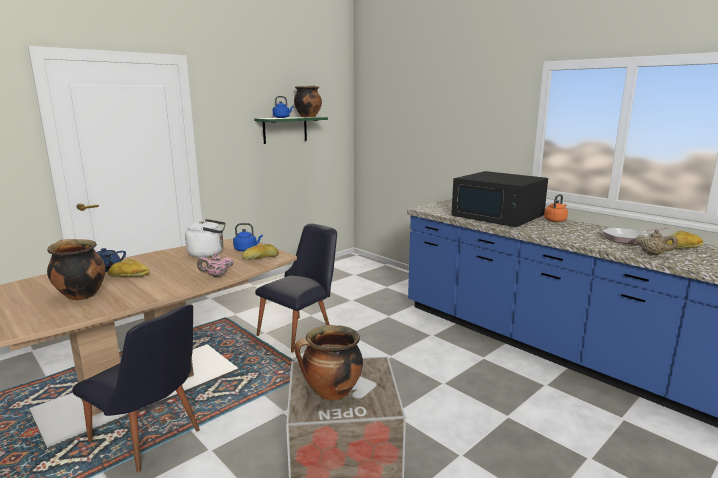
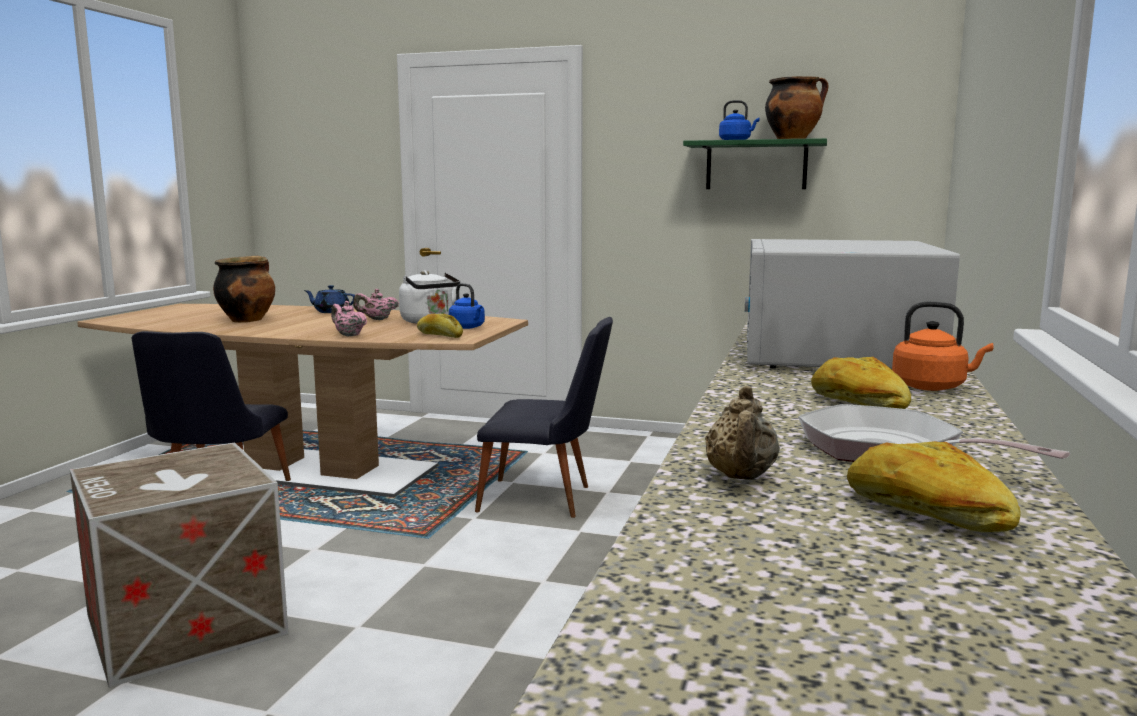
camera: 60 degrees right, 5 degrees down
(129, 276) = (316, 319): bread -> bread (857, 404)
(170, 263) = (377, 319): none -> pink teapot
(331, 393) = (148, 473): cooking pot -> none
(498, 217) = (834, 354): black microwave -> white microwave

